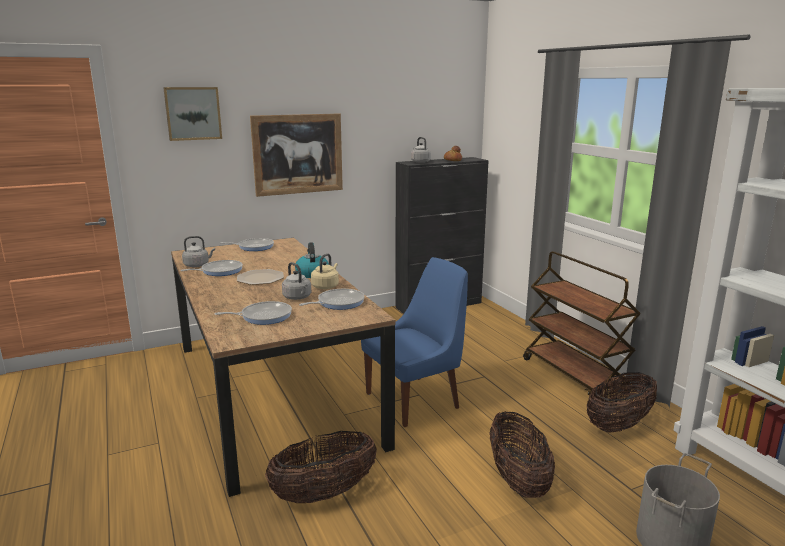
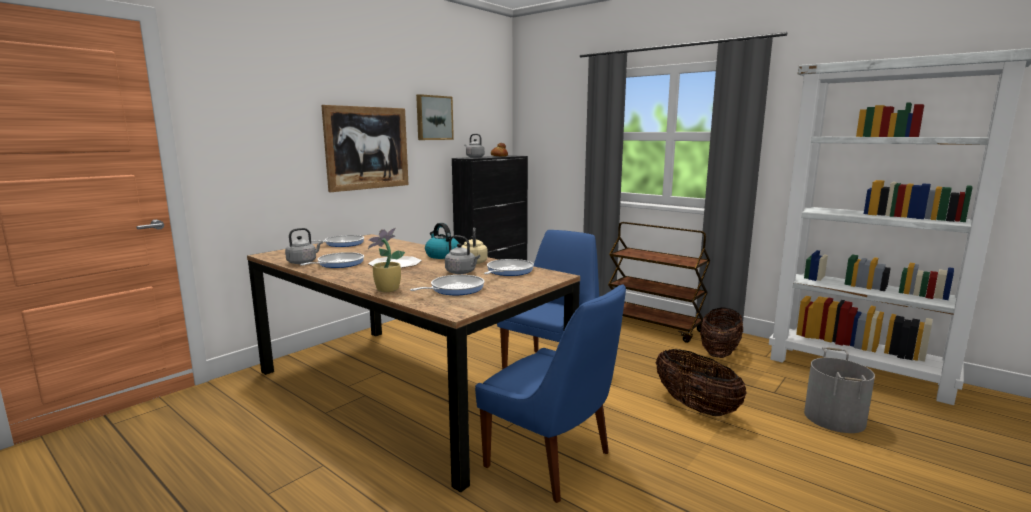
camera: 25 degrees left, 5 degrees down
(193, 113) = (263, 98): picture -> picture (433, 118)
(213, 307) = (386, 289): none -> potted plant
(324, 493) = (552, 461): basket -> blue chair

